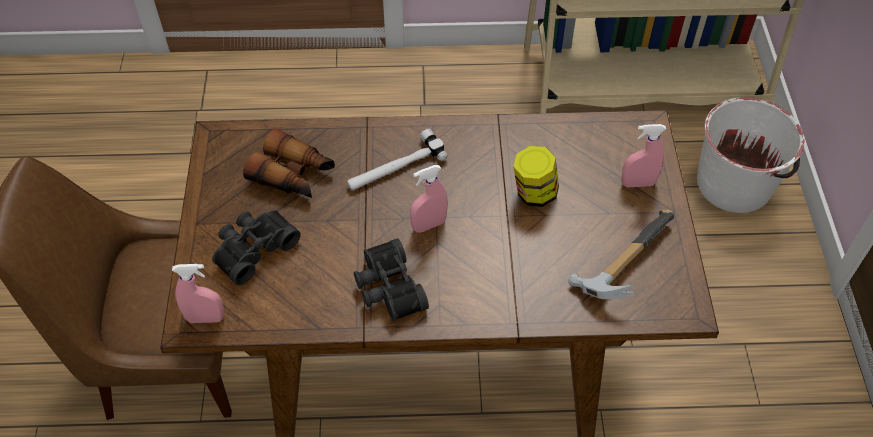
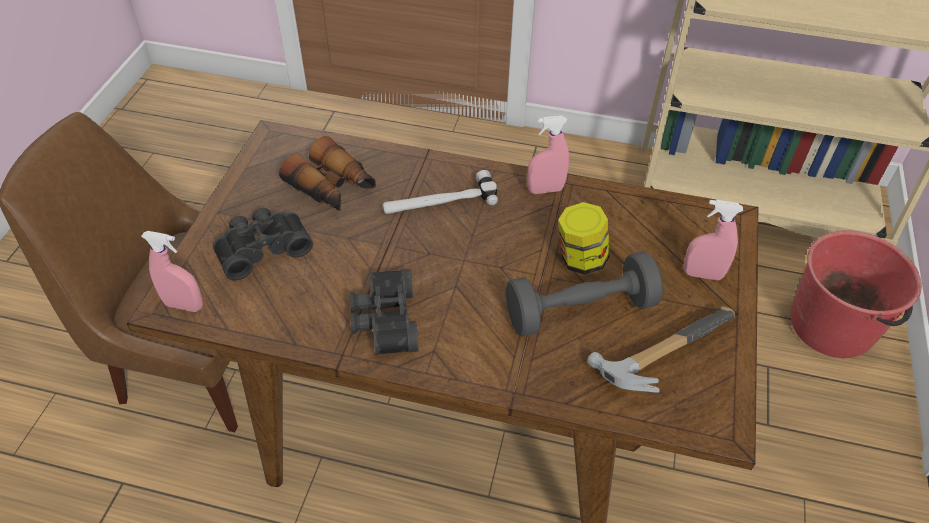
camera: 15 degrees right, 5 degrees down
(428, 225) = (453, 266): pink spray bottle -> pink spray bottle (545, 190)
(548, 240) = (580, 310): none -> grey dumbbell
(735, 184) = (833, 325): white bucket -> red bucket

